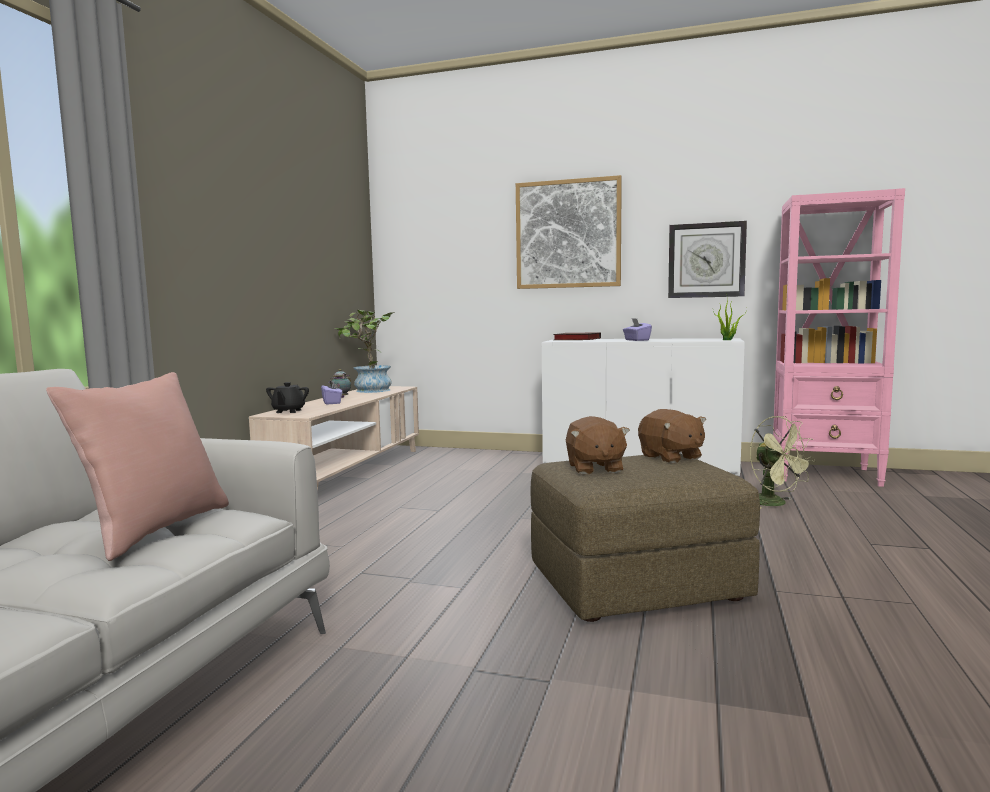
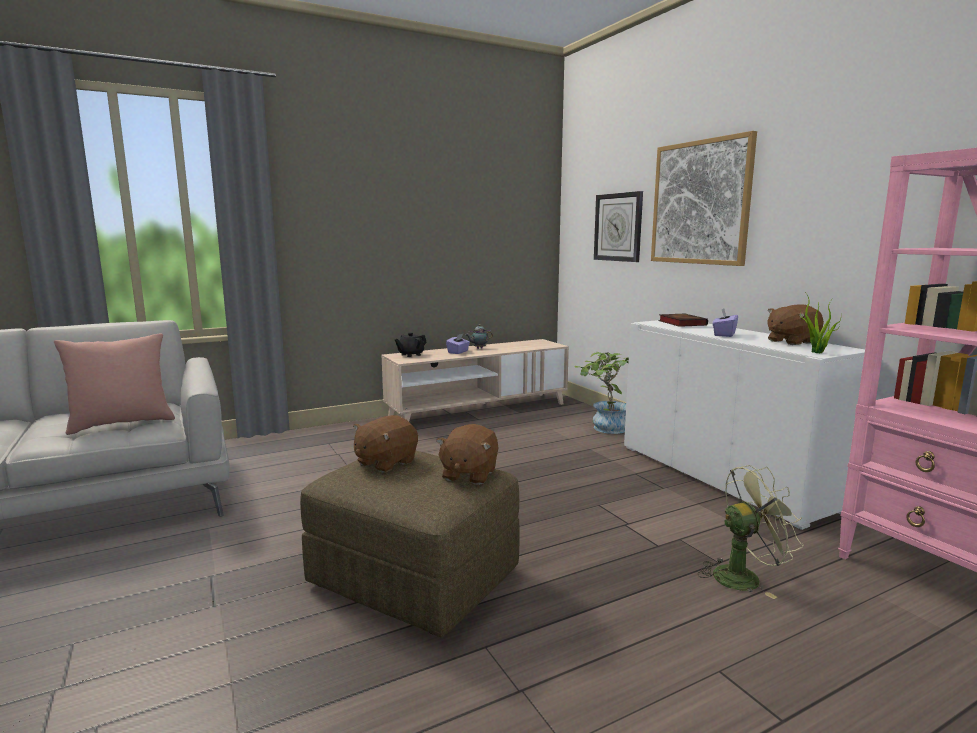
camera: 45 degrees right, 5 degrees up
(369, 391) = (520, 344): potted plant -> potted plant (605, 428)
(687, 339) = (791, 341): none -> brown plush toy
(706, 260) = (843, 240): wall clock -> wall clock (618, 227)
(775, 504) = (744, 576): green fan -> green fan turned 120 degrees counterclockwise

